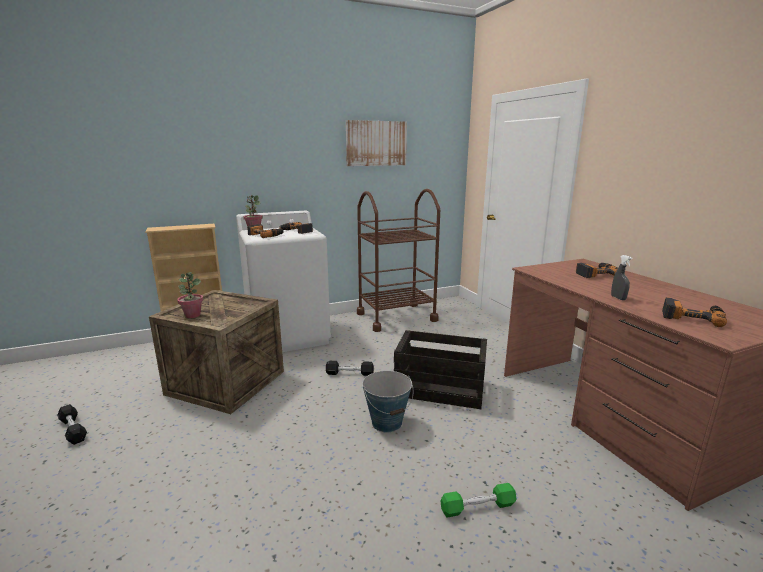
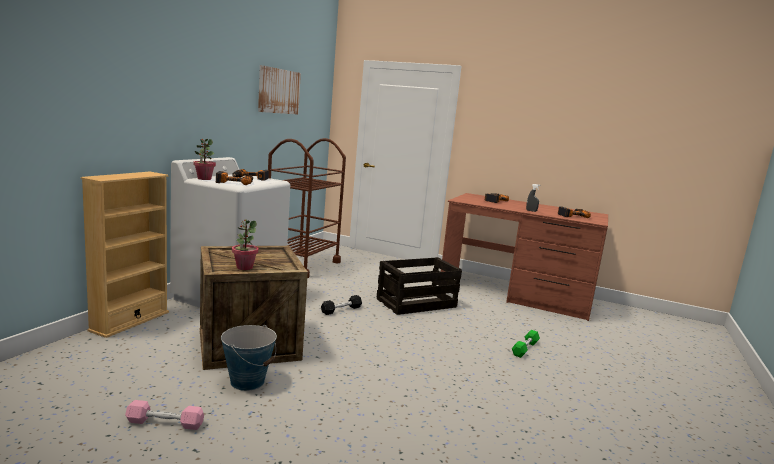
camera: 45 degrees left, 5 degrees down
(73, 430) = (165, 423): black dumbbell -> pink dumbbell
(387, 422) = (419, 329): bucket -> bucket (247, 381)

